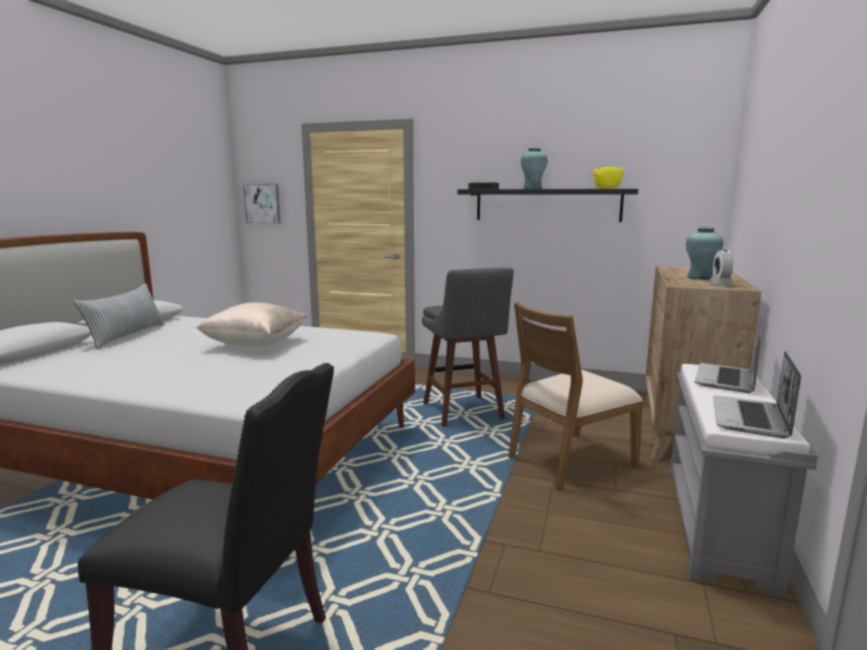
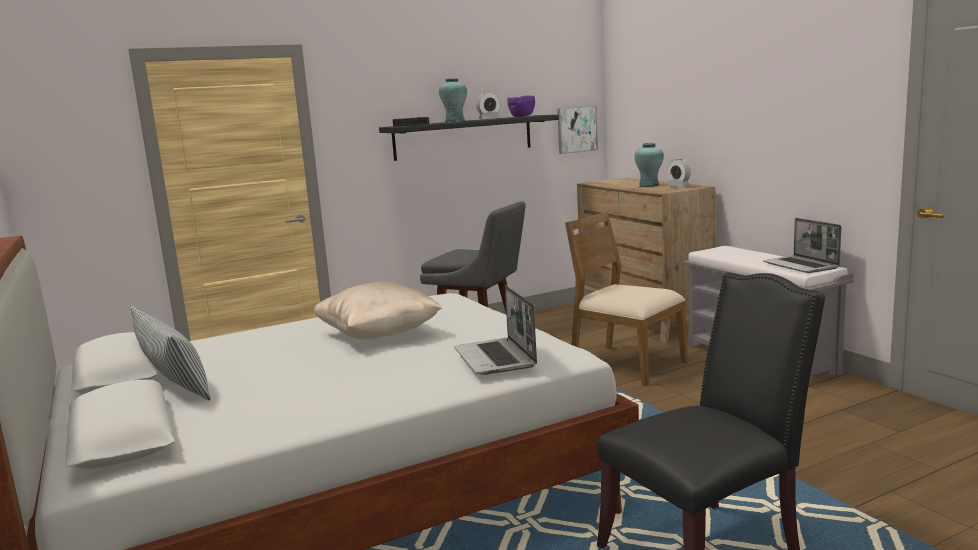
camera: 45 degrees left, 0 degrees up
(263, 203) = (64, 172): picture -> picture (576, 129)
(559, 188) = (489, 119): none -> alarm clock
(569, 461) = (626, 364): brown chair -> brown chair turned 120 degrees clockwise
(607, 188) = (522, 116): yellow bowl -> purple bowl
(726, 380) = (736, 253): laptop -> laptop (496, 358)

